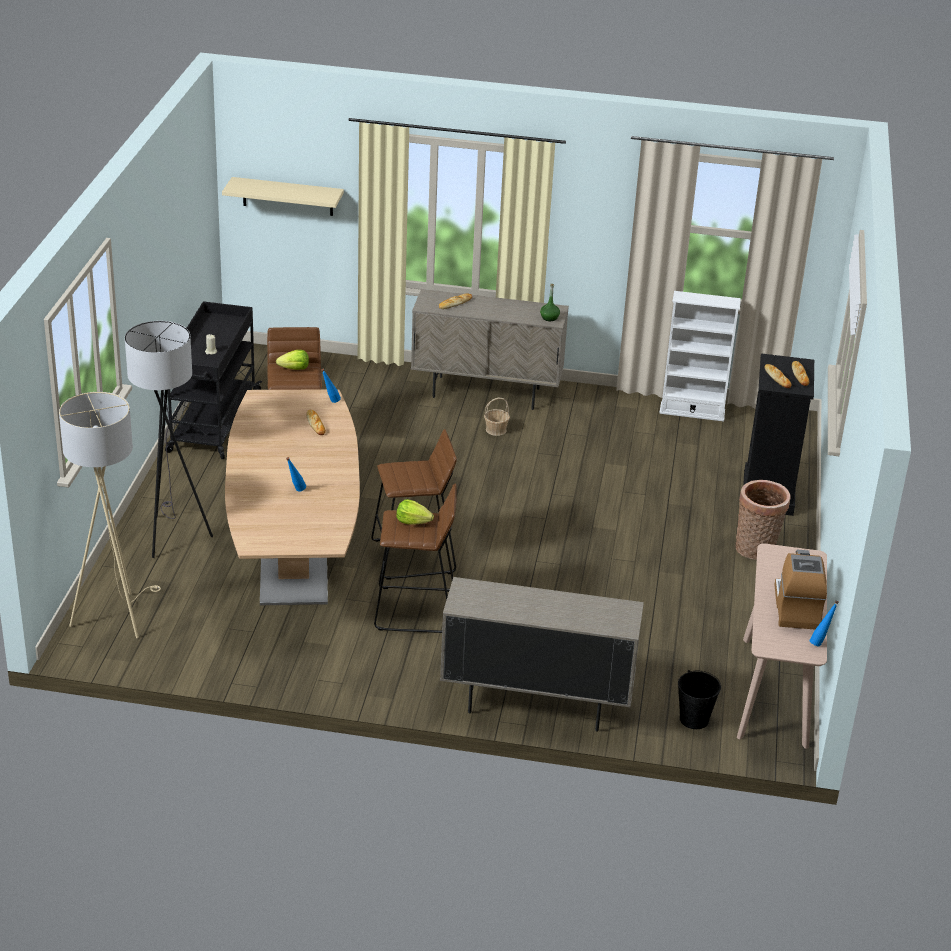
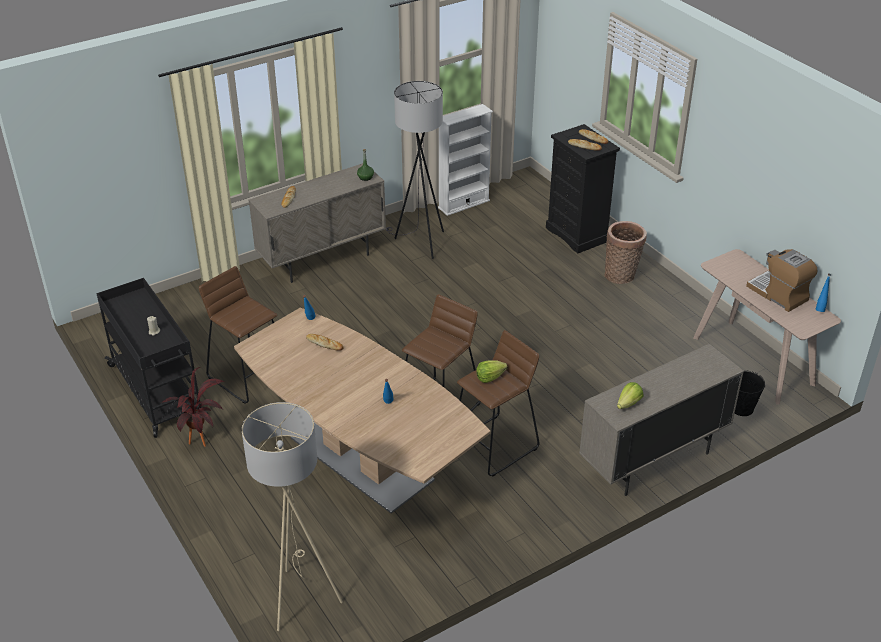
camera: 40 degrees left, 5 degrees up
(170, 534) = (249, 502): grey floor lamp -> grey floor lamp (419, 242)
(195, 476) = (203, 443): none -> potted plant
(287, 196) = (108, 168): beige shelf -> none
(294, 369) = (238, 310): lettuce -> lettuce (628, 404)
(496, 430) = (365, 283): basket -> none

